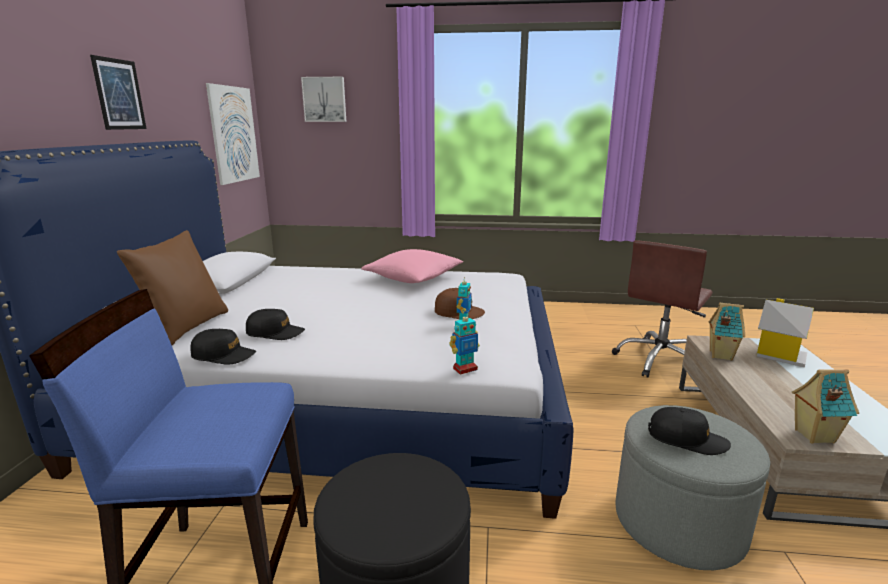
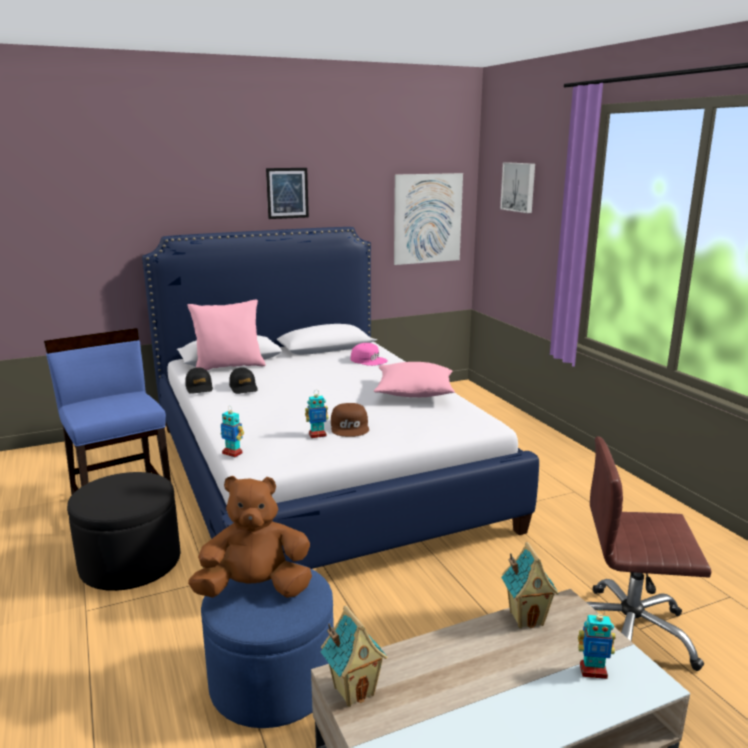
camera: 60 degrees right, 0 degrees up
(186, 328) = (229, 367): brown pillow -> pink pillow
(305, 275) = (369, 360): none -> pink cap
(678, 522) = (272, 681): grey ottoman -> blue ottoman
(686, 439) = (255, 589): black cap -> brown plush toy
(778, 354) = (593, 671): toy house -> toy robot

